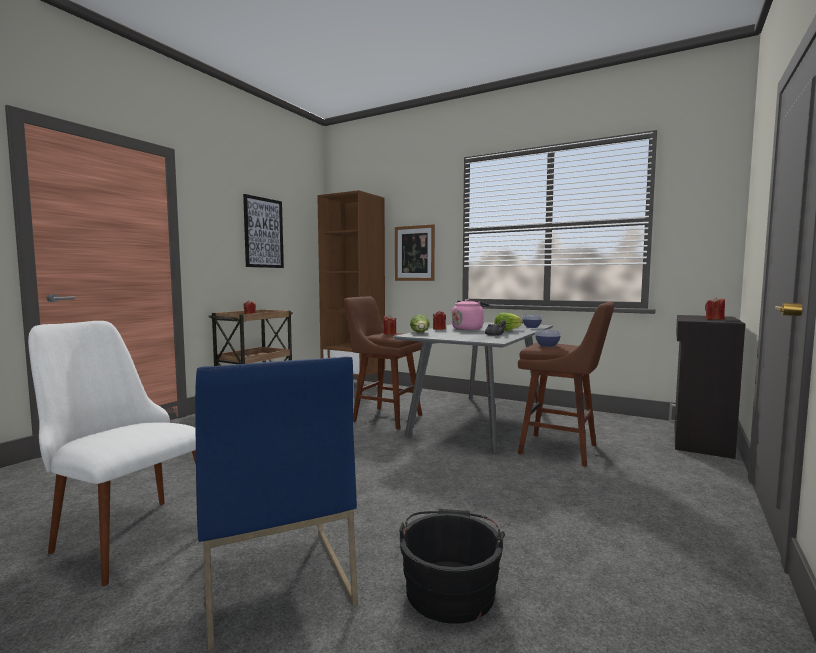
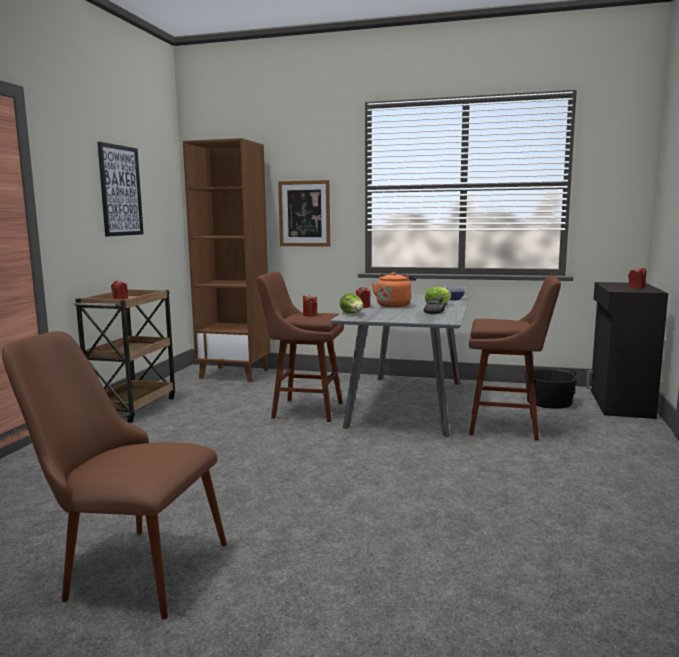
camera: 15 degrees left, 5 degrees up
(123, 531) = (126, 566): white chair -> brown chair
(274, 579) = (333, 583): blue chair -> none
(450, 587) = (495, 562): black bucket -> black bucket (547, 401)
(468, 329) = (394, 305): pink kettle -> orange kettle
(547, 345) = (495, 323): bowl -> none

